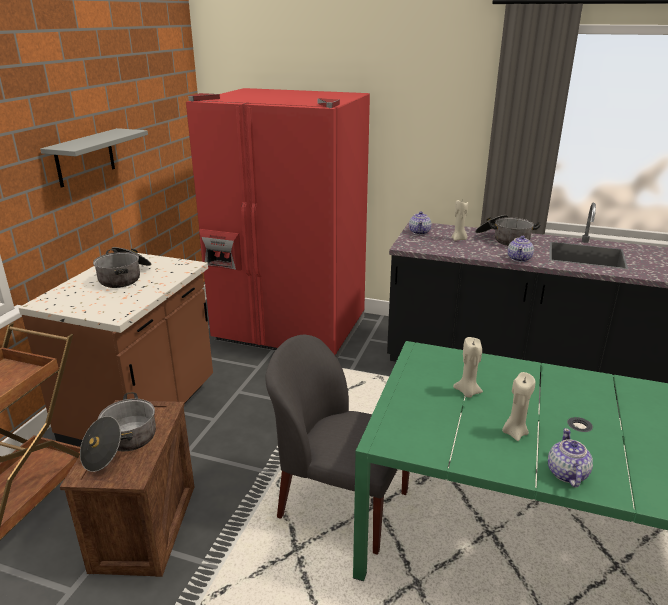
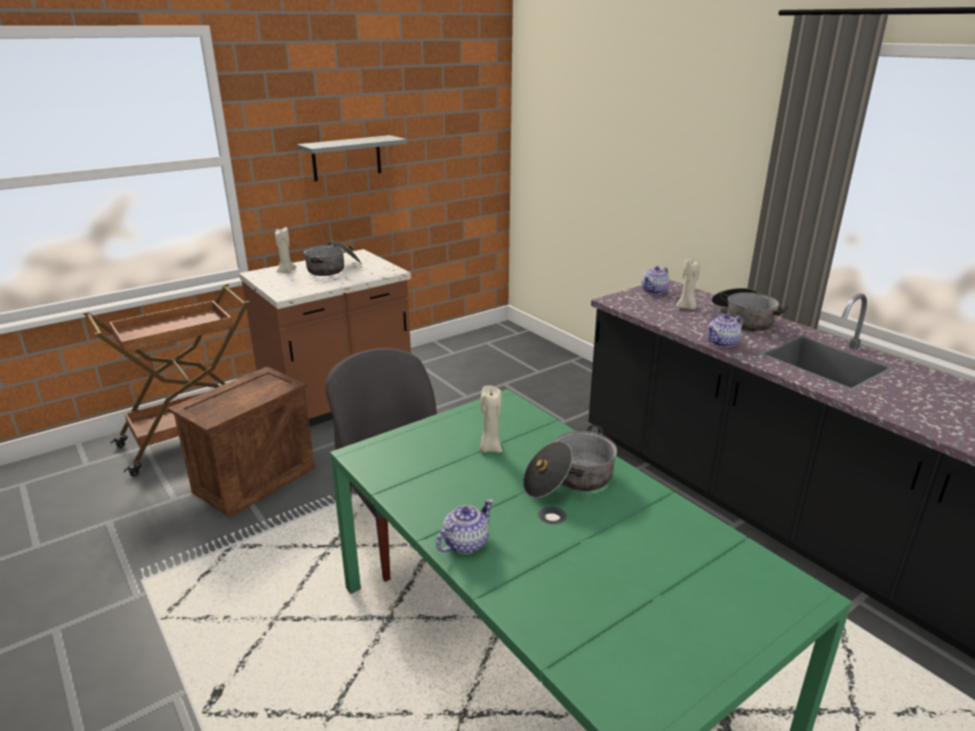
camera: 35 degrees right, 0 degrees up
(121, 445) = (231, 397): cooking pot -> cooking pot (569, 480)
(290, 330) = (533, 374): red fridge -> none
(514, 433) = (475, 494): beige candle -> beige candle (286, 271)

